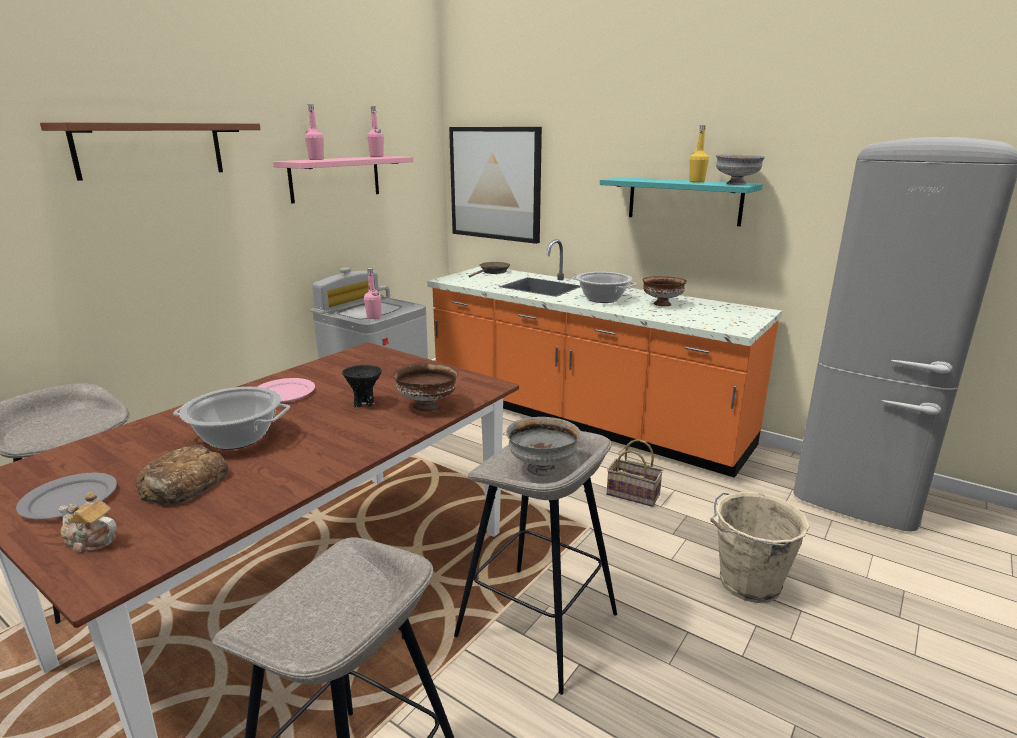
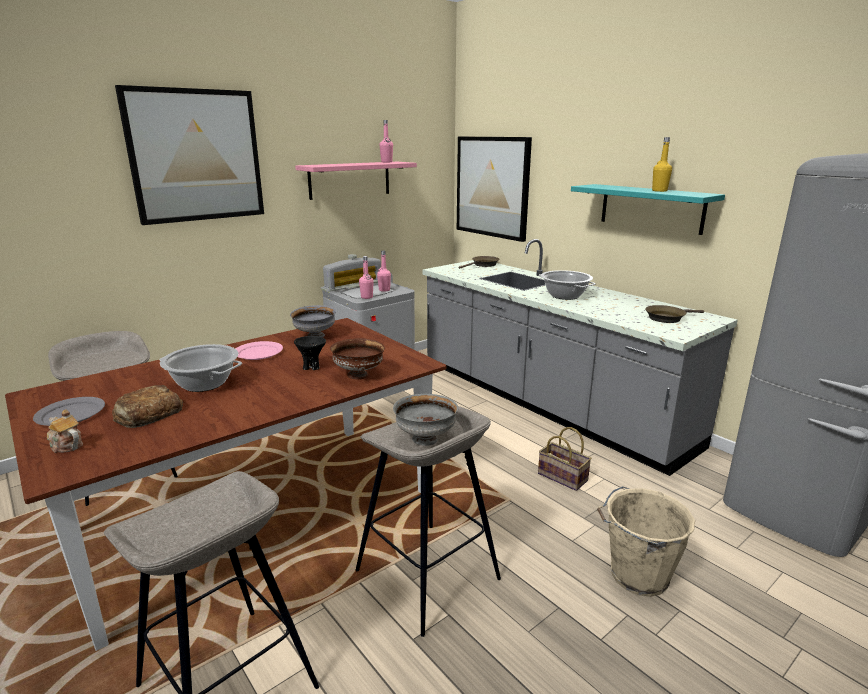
camera: 15 degrees right, 0 degrees up
(150, 149) = (196, 156): brown shelf -> picture
(316, 159) = (331, 164): pink bottle -> pink bottle (384, 290)
(583, 418) = (546, 403): orange counter -> grey counter
(661, 304) = (618, 304): brown bowl -> none
(718, 314) = (667, 318): none -> brown frying pan
(737, 184) = (695, 194): grey bowl -> grey bowl (315, 336)

